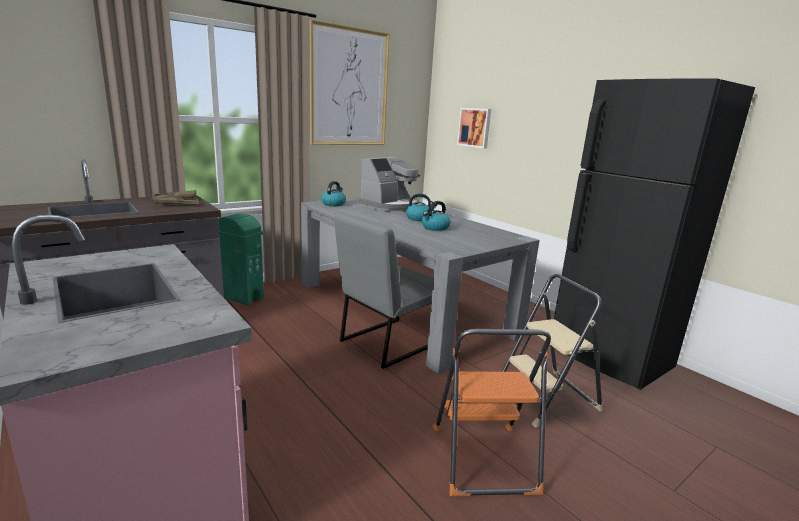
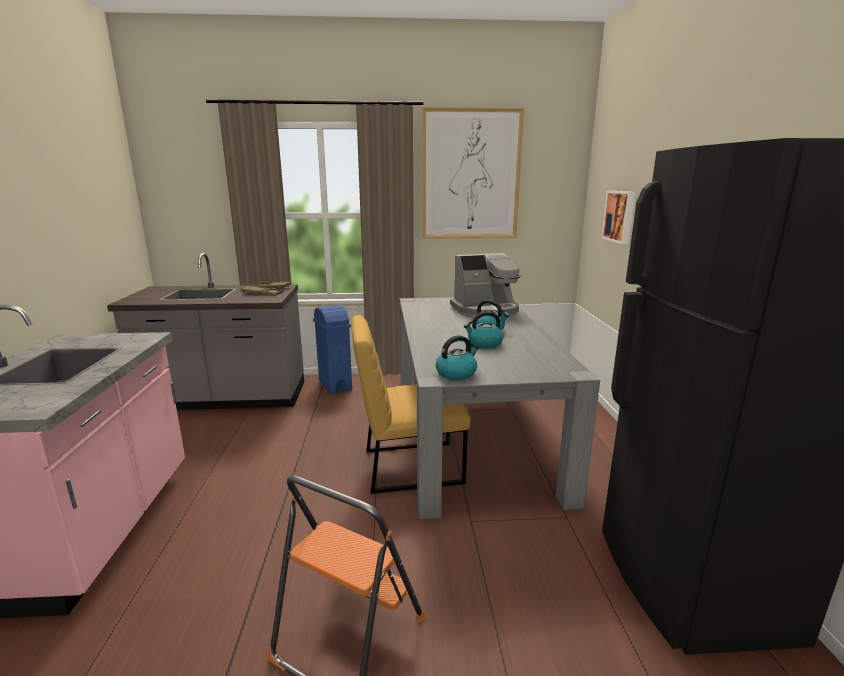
camera: 35 degrees right, 0 degrees up
(241, 297) = (335, 385): green trash can -> blue trash can
(333, 204) = (427, 303): kettle -> kettle (456, 373)
(387, 342) = (409, 466): grey chair -> yellow chair
(550, 396) = (521, 602): beige step ladder -> none

